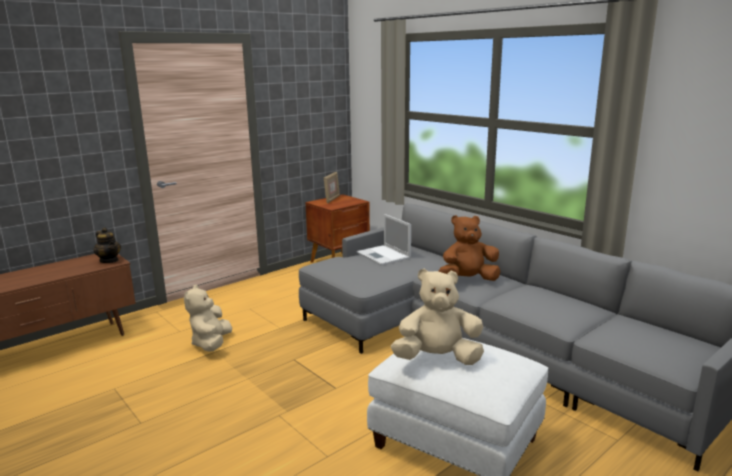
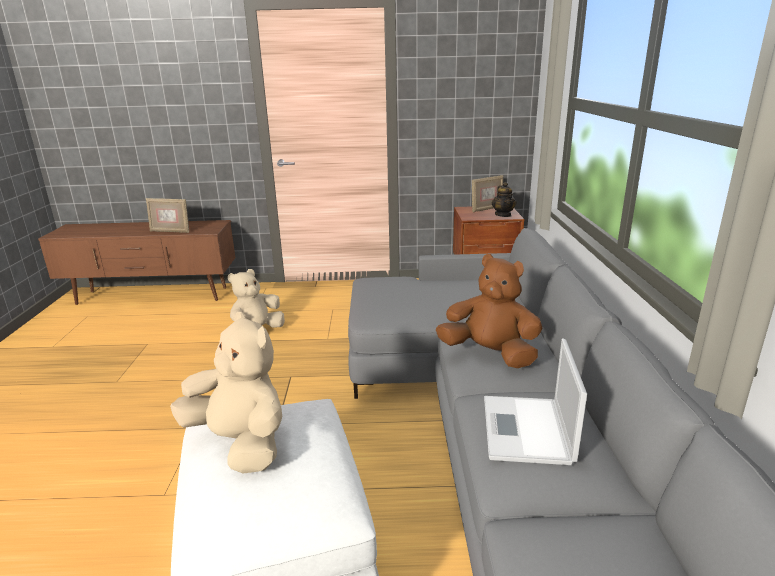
camera: 40 degrees right, 5 degrees up
(69, 272) = (170, 231): none -> picture frame
(109, 260) = (209, 228): teapot -> teapot (503, 215)
(384, 256) = (453, 290): laptop -> laptop (527, 431)

